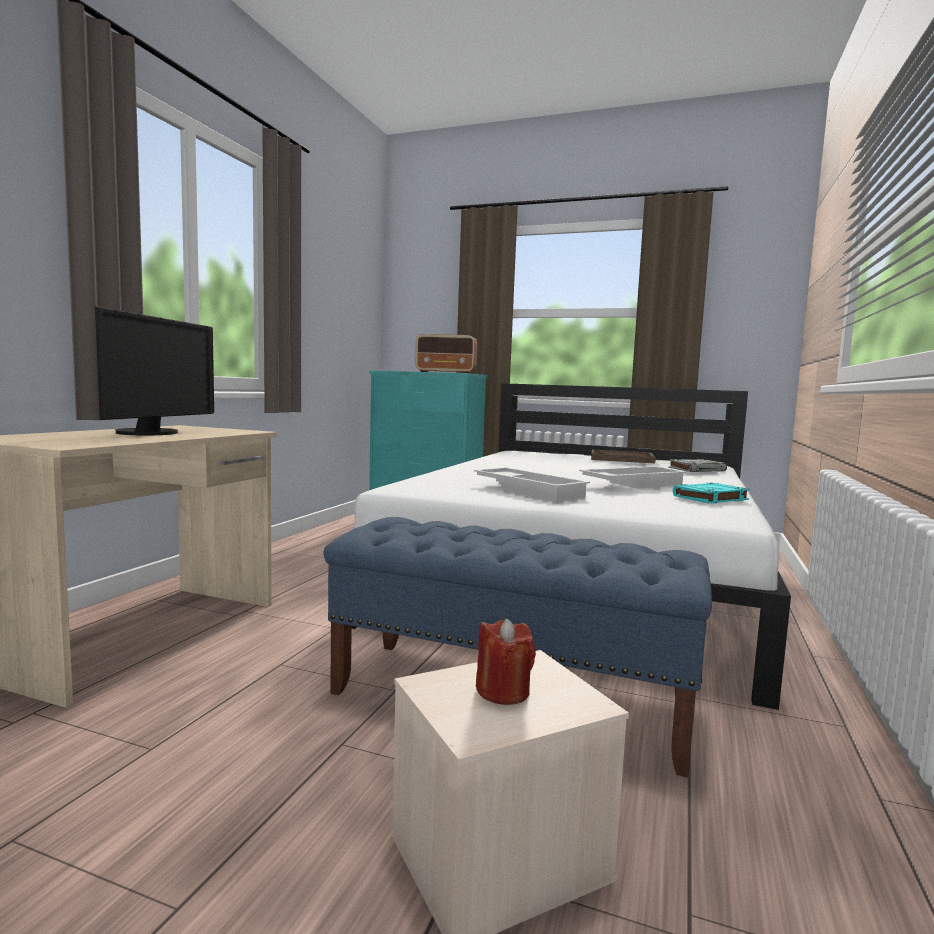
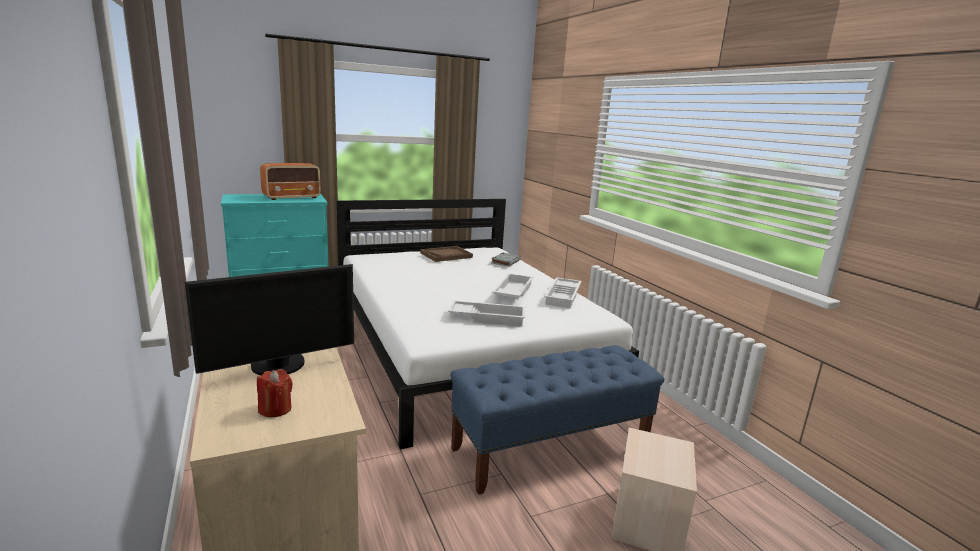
camera: 45 degrees left, 10 degrees up
(153, 433) = (280, 367): monitor -> monitor turned 90 degrees clockwise
(503, 691) = (657, 455): red candle -> red candle (275, 409)
(710, 498) = (563, 296): turquoise book -> white tray

